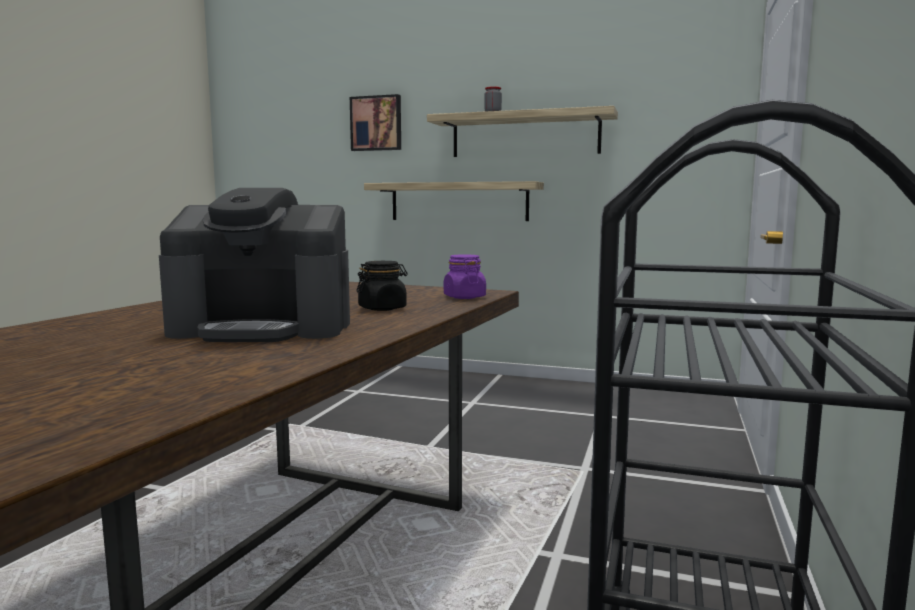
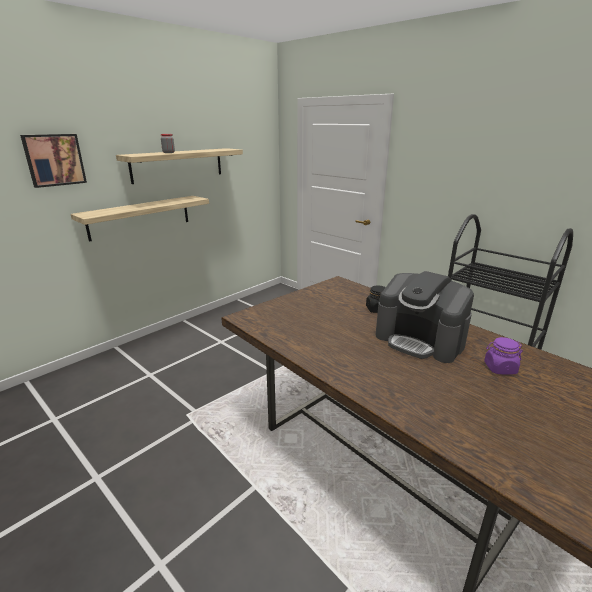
camera: 65 degrees left, 15 degrees up
(264, 327) = (420, 340): coffee machine -> coffee machine turned 105 degrees clockwise
(464, 297) = (352, 288): purple jar -> purple jar (499, 368)

